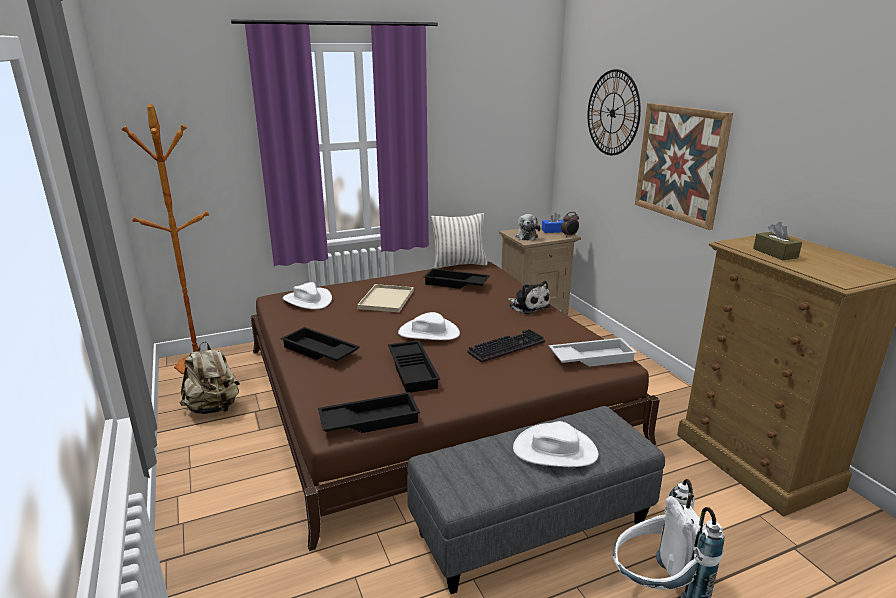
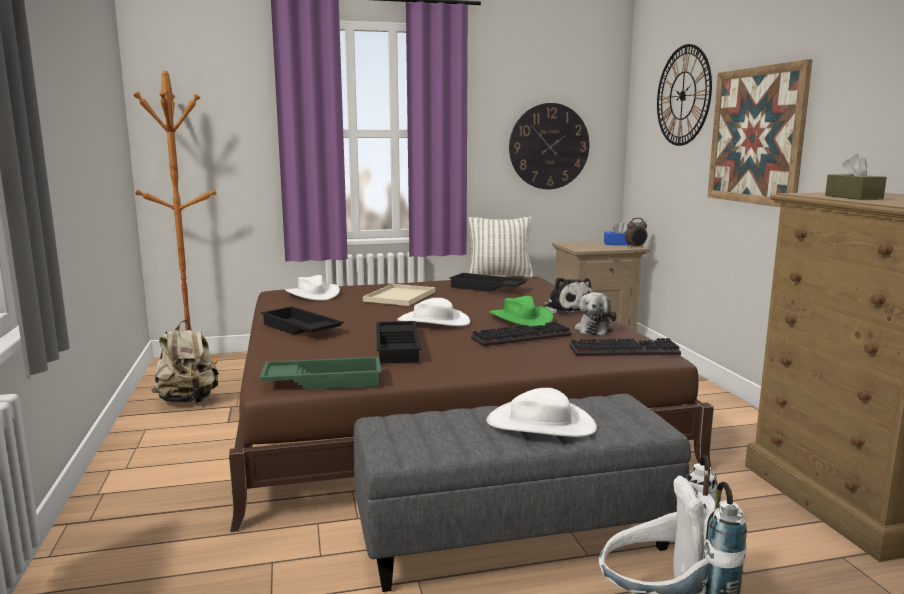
camera: 10 degrees right, 10 degrees down
(370, 420) = (324, 381): black tray -> green tray
(494, 147) = (549, 146): none -> wall clock
(497, 322) = (520, 318): none -> green hat
(526, 236) = (582, 246): plush toy -> plush toy (594, 329)
(591, 357) = (625, 350): white tray -> keyboard

